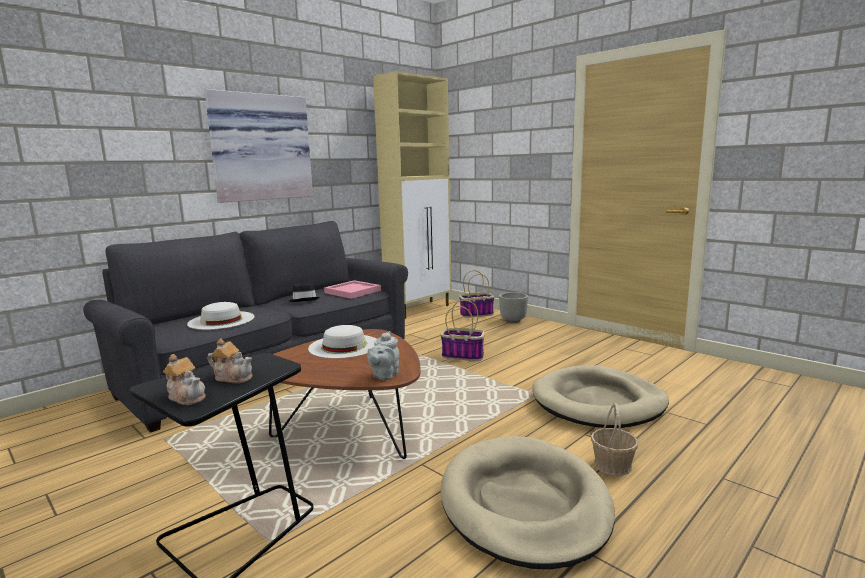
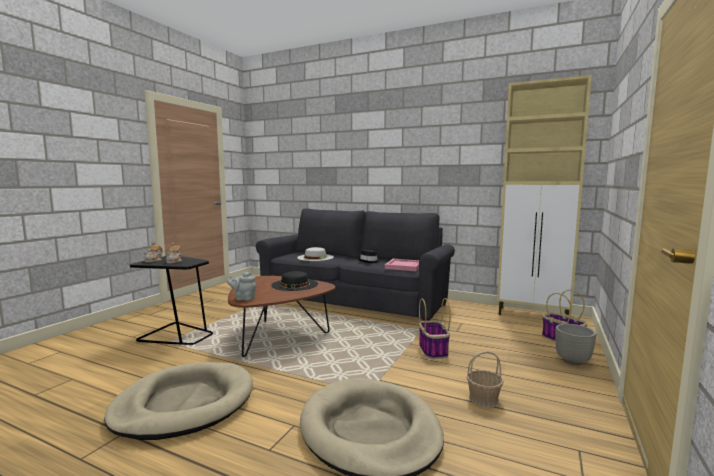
camera: 70 degrees right, 5 degrees down
(260, 147) = (401, 157): picture -> none
(344, 346) = (295, 284): white hat -> black hat
(613, 465) = (237, 443): basket -> basket (484, 399)

